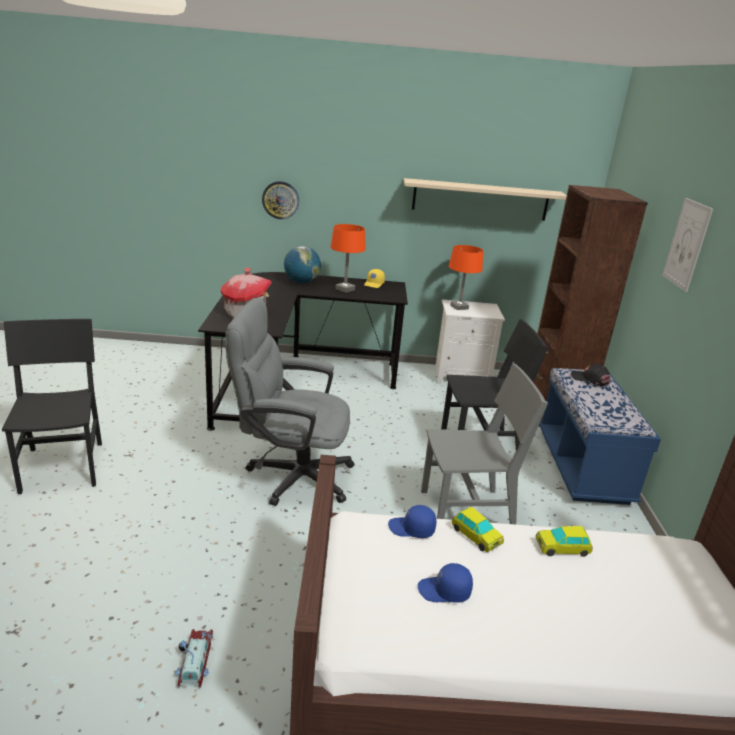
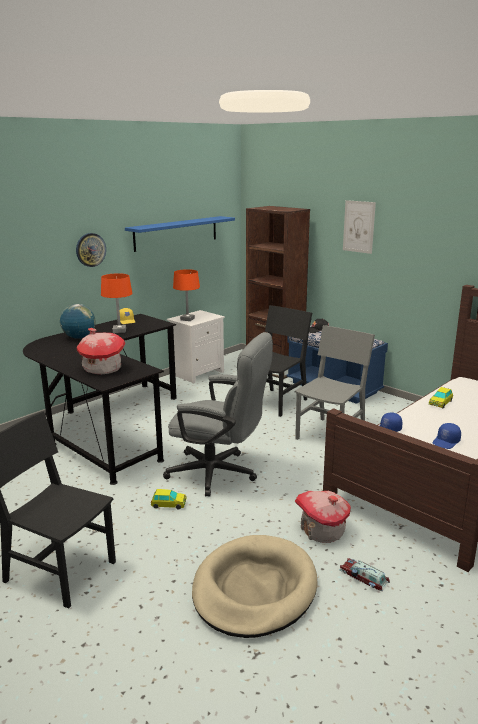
camera: 45 degrees left, 5 degrees down
(114, 585) = (254, 589): none -> beige dog bed
(257, 589) = (322, 531): none -> toy house
(280, 200) = (31, 269): wall clock -> wall clock (90, 250)
(290, 475) = (220, 474): grey office chair -> grey office chair turned 120 degrees counterclockwise
(476, 536) = (411, 418): toy car -> toy car (169, 504)
(480, 200) = (176, 233): beige shelf -> blue shelf

